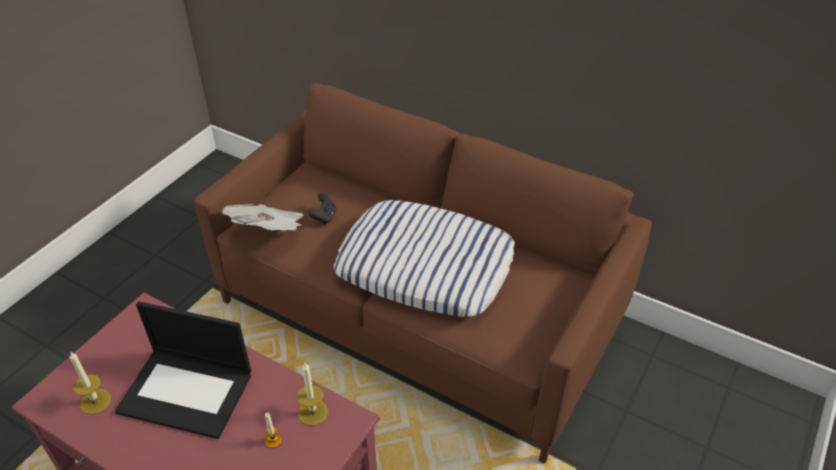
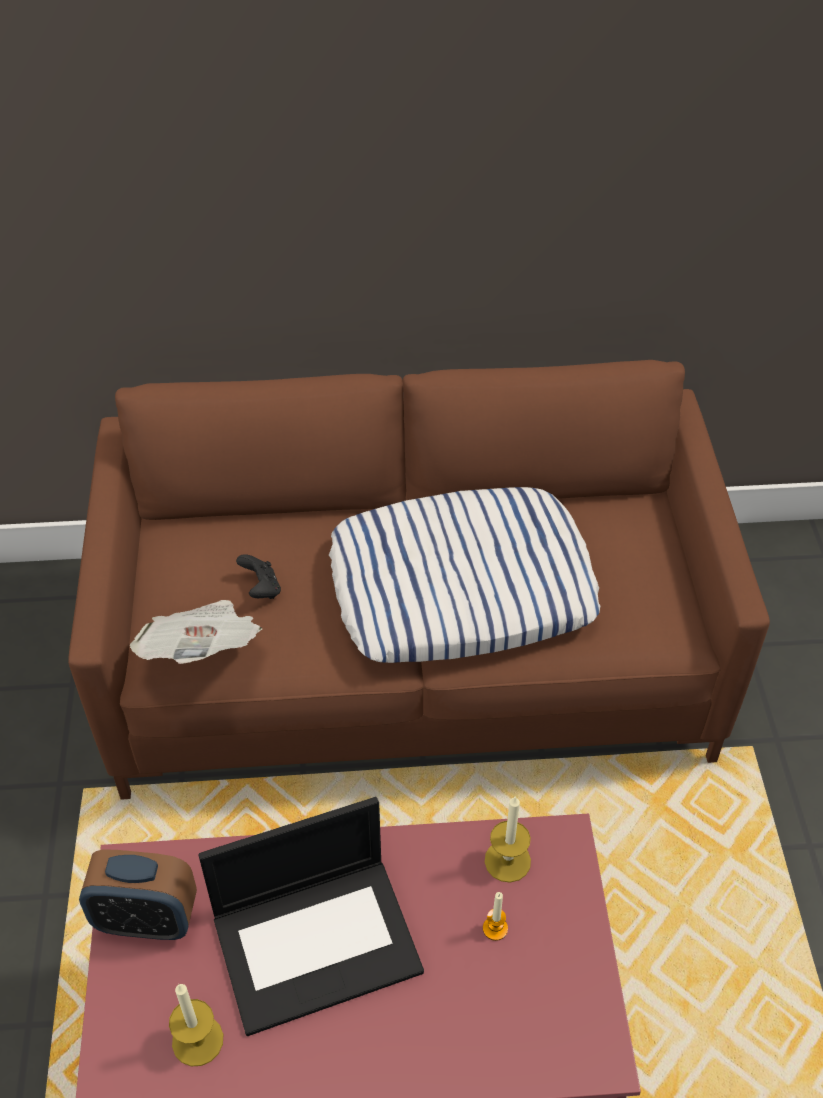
camera: 35 degrees left, 5 degrees up
(129, 335) = (147, 919): none -> alarm clock

